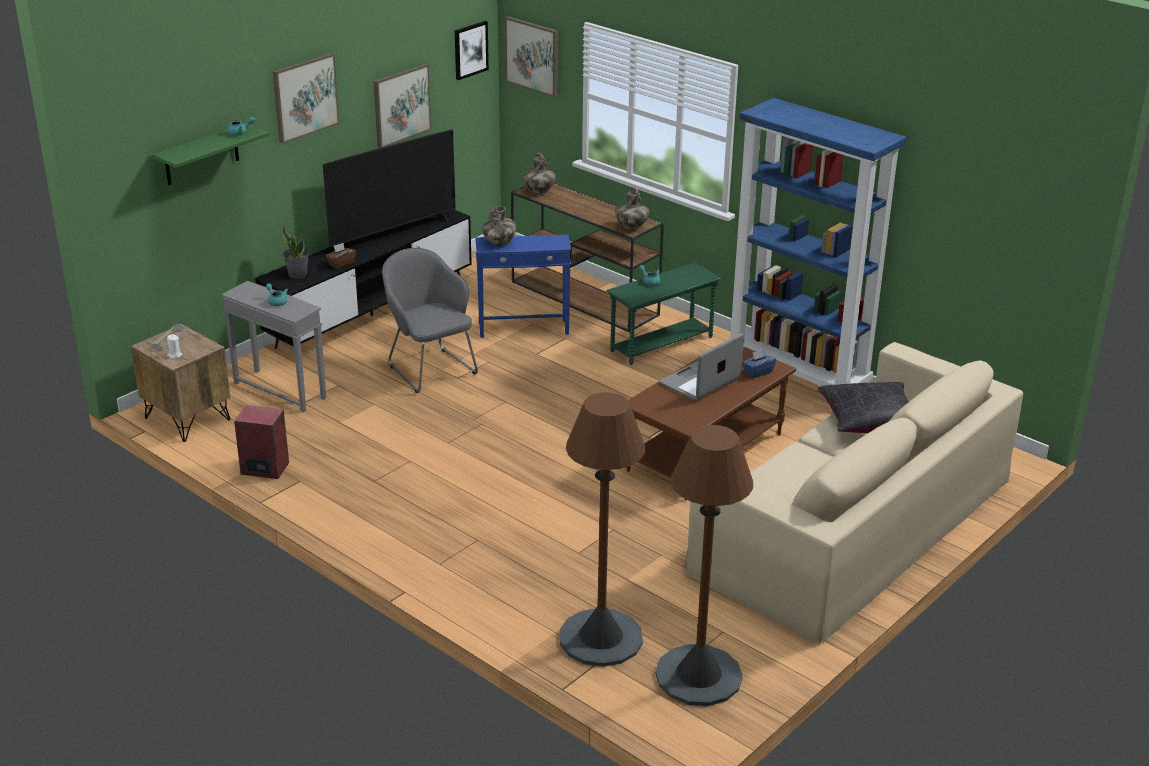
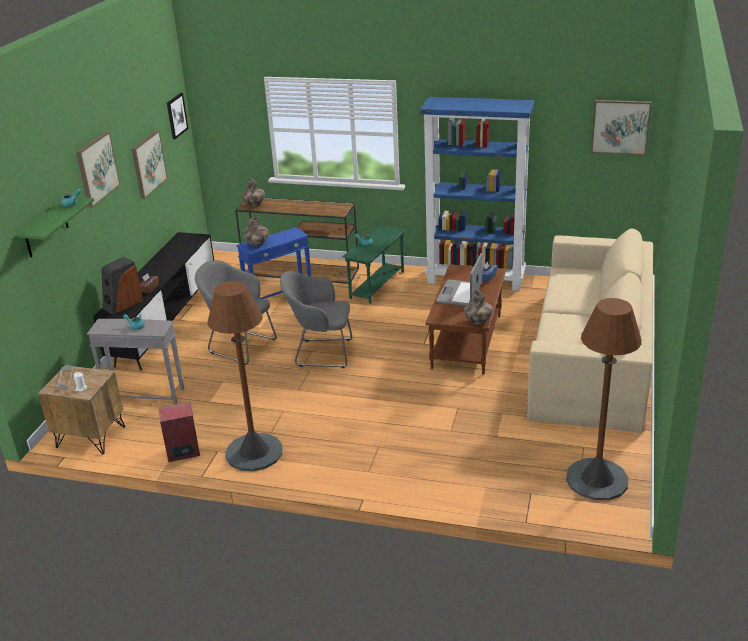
camera: 25 degrees left, 0 degrees up
(297, 273) = (123, 304): potted plant -> speaker
(393, 234) = (168, 260): television -> none
(514, 407) = (321, 353): none -> grey armchair
(533, 56) = (221, 111): picture -> picture (620, 127)
(601, 638) = (517, 479): brown floor lamp -> brown floor lamp (254, 452)
(631, 227) = (337, 211): vase -> vase (478, 322)
(869, 420) = (573, 286): black pillow -> none

